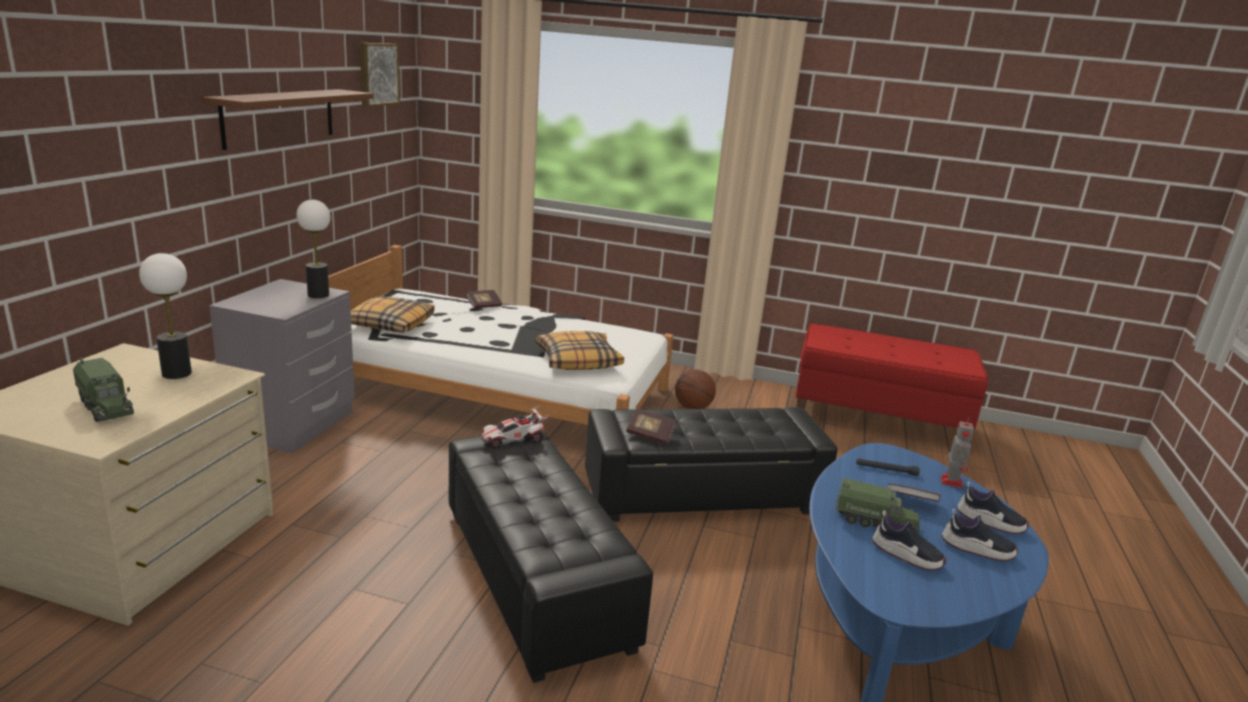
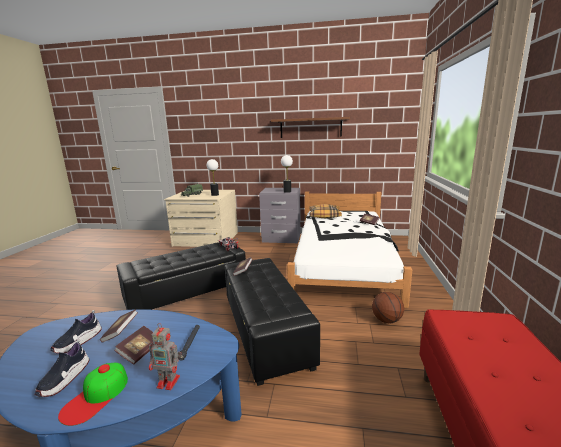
camera: 85 degrees right, 5 degrees down
(377, 74) = (380, 110): picture -> none
(578, 360) = (322, 247): pillow -> none
(875, 522) = (121, 332): toy truck -> book
(990, 522) = (96, 396): shoe -> cap

